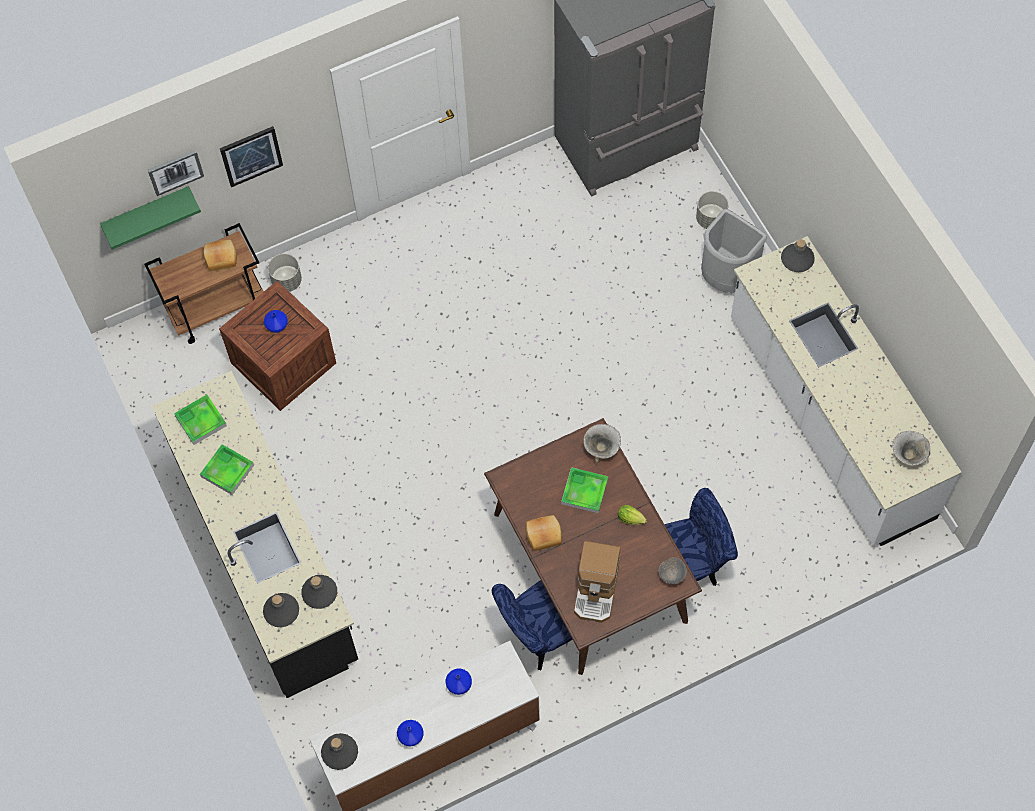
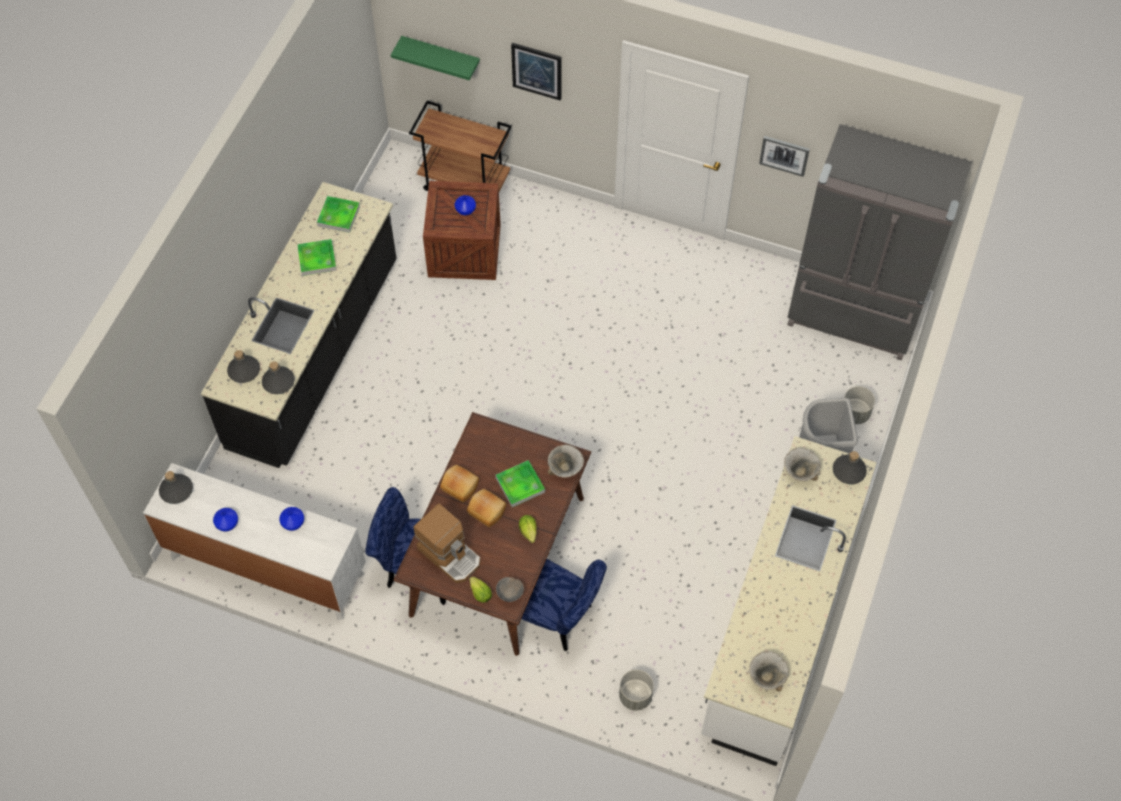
camera: 45 degrees right, 5 degrees down
(175, 171) = (471, 36): picture -> picture (784, 155)
(221, 258) = (478, 138): bread -> bread (487, 510)
(287, 281) = (526, 204): grey planter -> grey planter (635, 696)
(597, 590) = (450, 554): coffee machine -> coffee machine turned 105 degrees counterclockwise
(649, 595) = (479, 592): none -> lettuce
(767, 292) = (800, 472): none -> bowl

